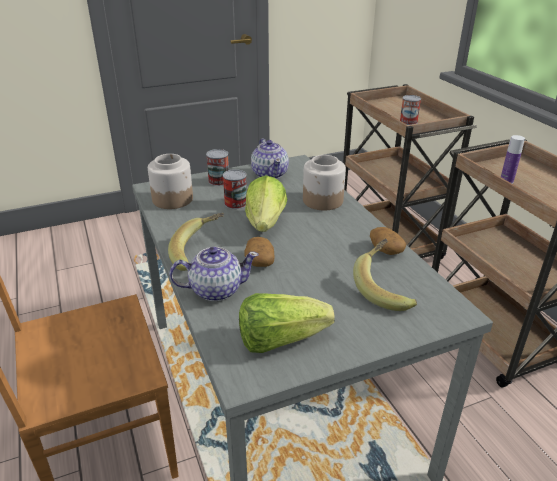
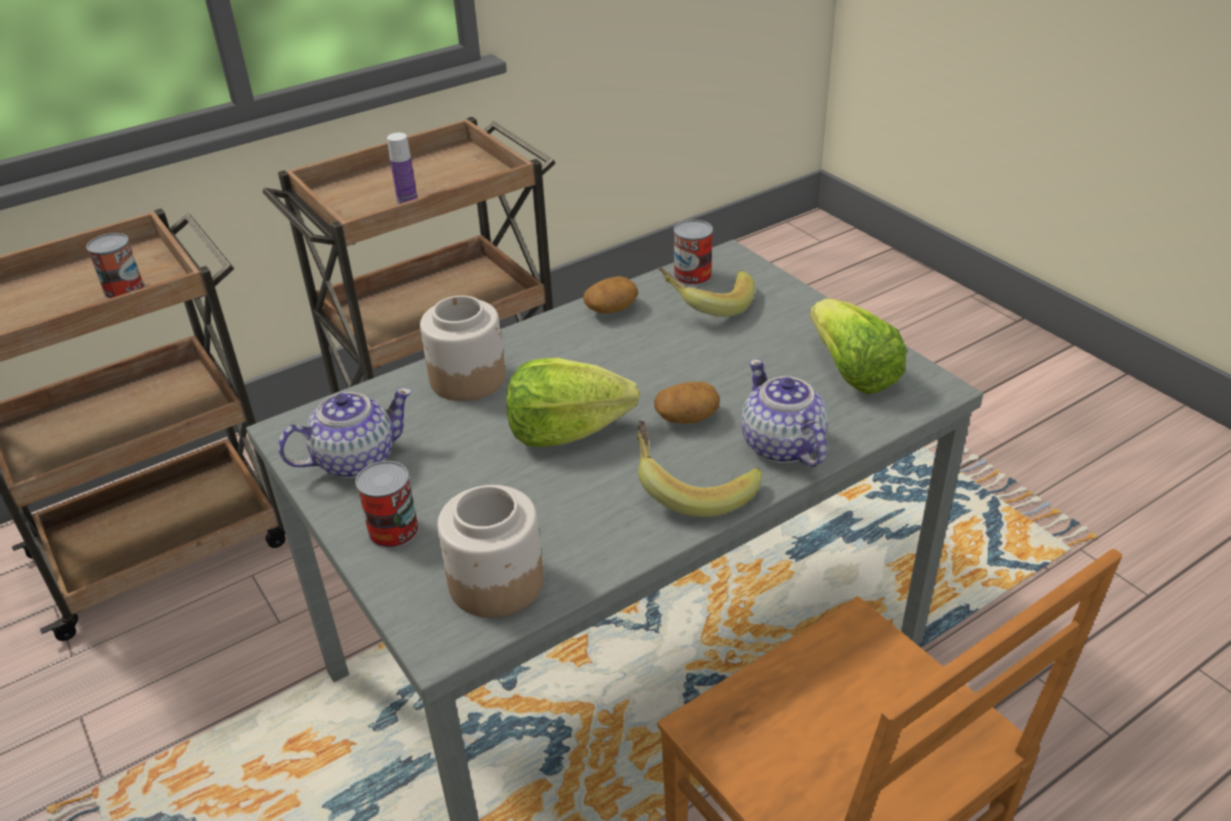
camera: 100 degrees left, 5 degrees up
(235, 203) = (497, 482): can -> can (692, 275)

